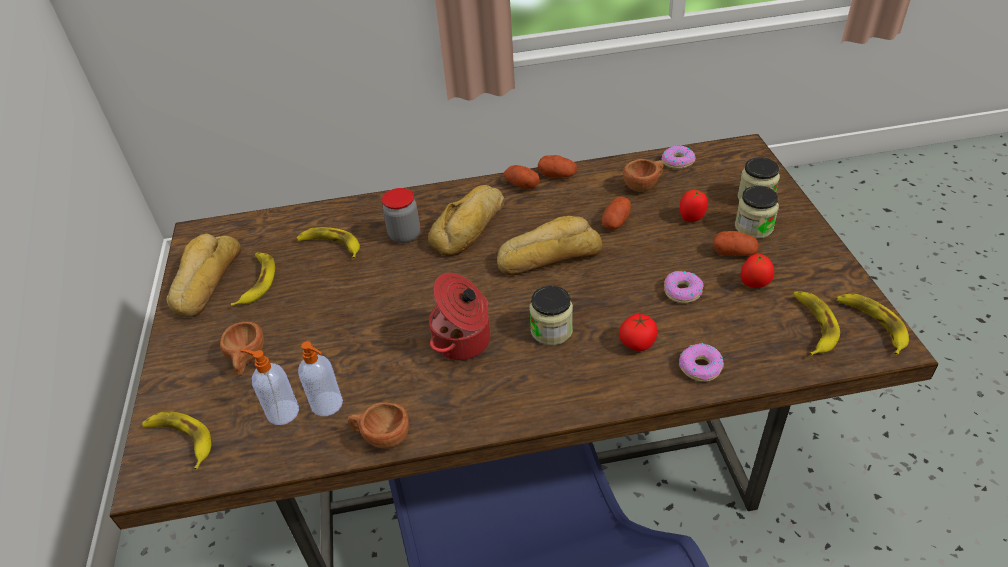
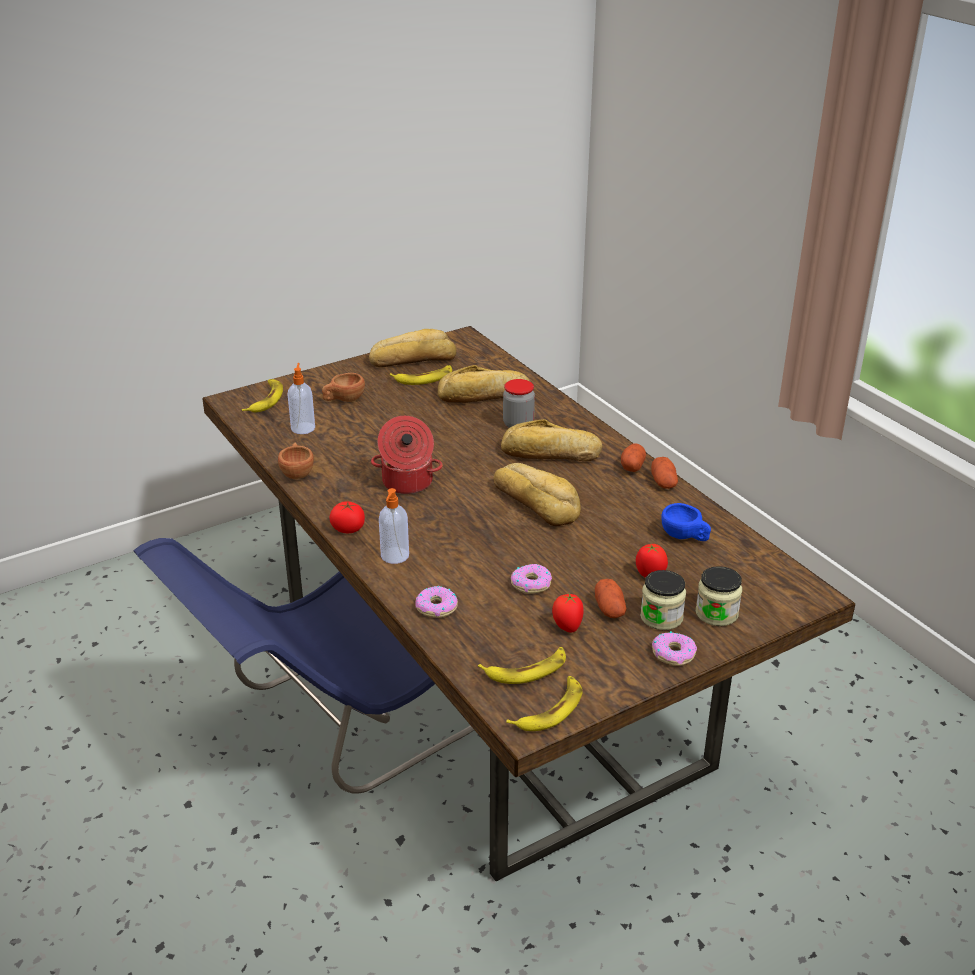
camera: 65 degrees right, 10 degrees down
(328, 404) = (317, 443): soap dispenser -> soap dispenser (394, 556)
(331, 245) = (484, 395): banana -> bread
(551, 330) = (441, 522): jar -> none
(616, 222) = (611, 529): potato -> none
(637, 343) = (449, 569): tomato -> tomato (348, 528)
(644, 185) = (685, 537): brown cup -> blue cup
(677, 161) = (746, 552): donut -> donut (673, 654)

